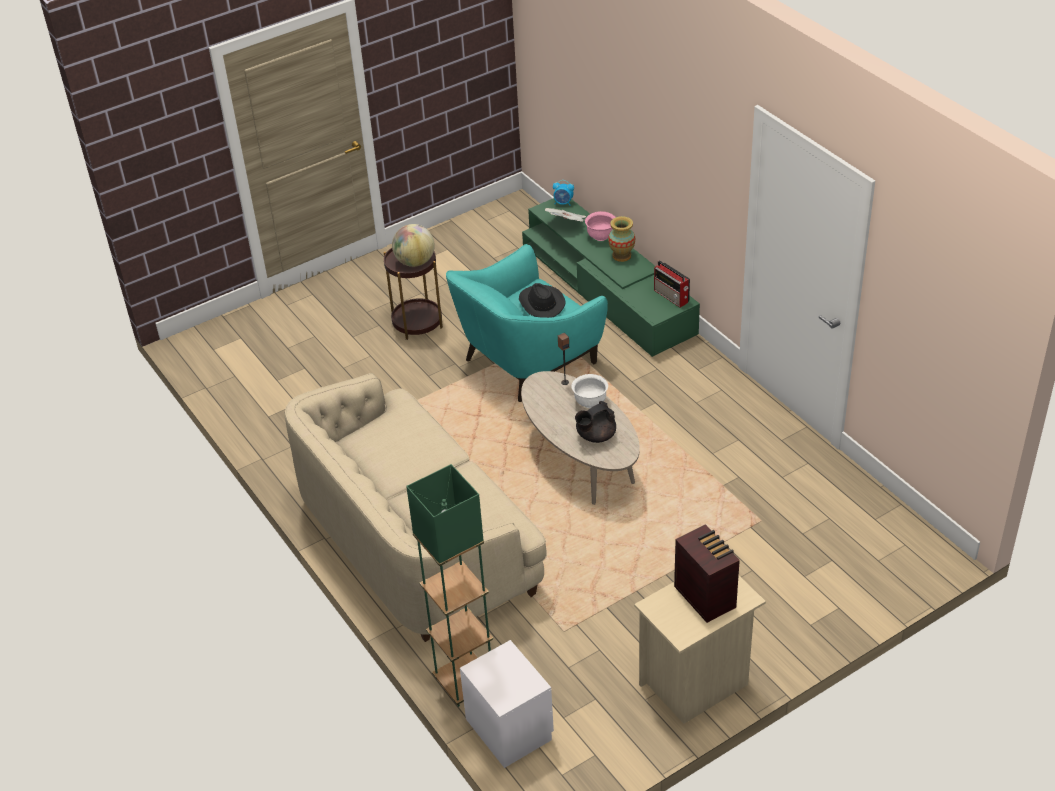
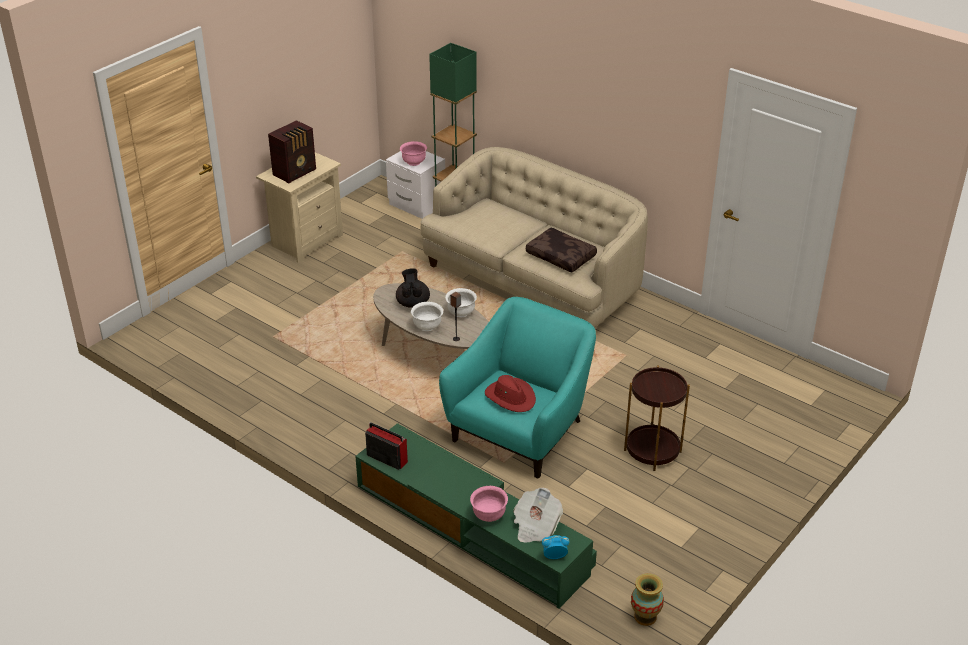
camera: 160 degrees right, 5 degrees down
(402, 434) = (561, 256): none -> brown pillow
(415, 262) = (652, 386): globe -> none
(510, 668) = (413, 162): none -> pink bowl
(541, 303) = (510, 397): black hat -> red hat
(546, 413) = (461, 313): none -> white bowl
(595, 436) = (413, 302): black teapot -> black teapot turned 45 degrees counterclockwise
(622, 256) = (455, 493): vase -> vase (645, 616)
(705, 596) = (295, 172): radio -> radio turned 90 degrees counterclockwise

